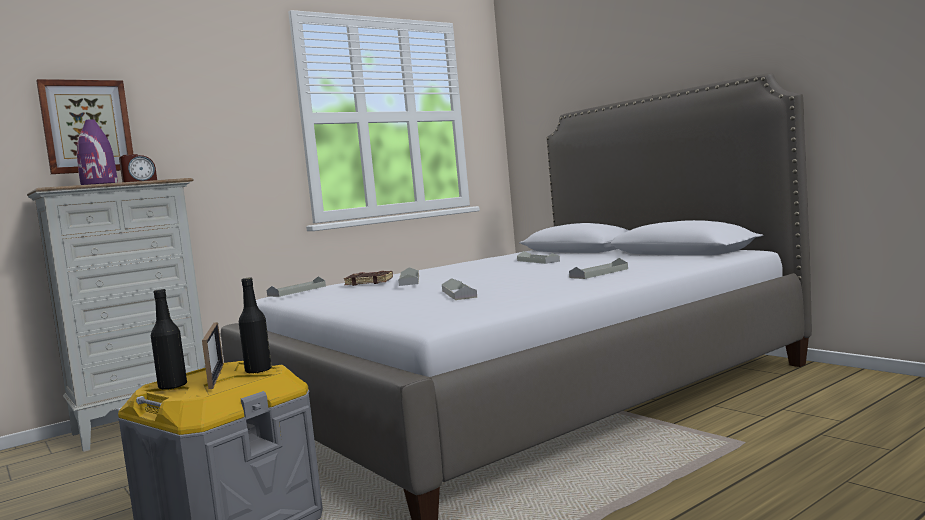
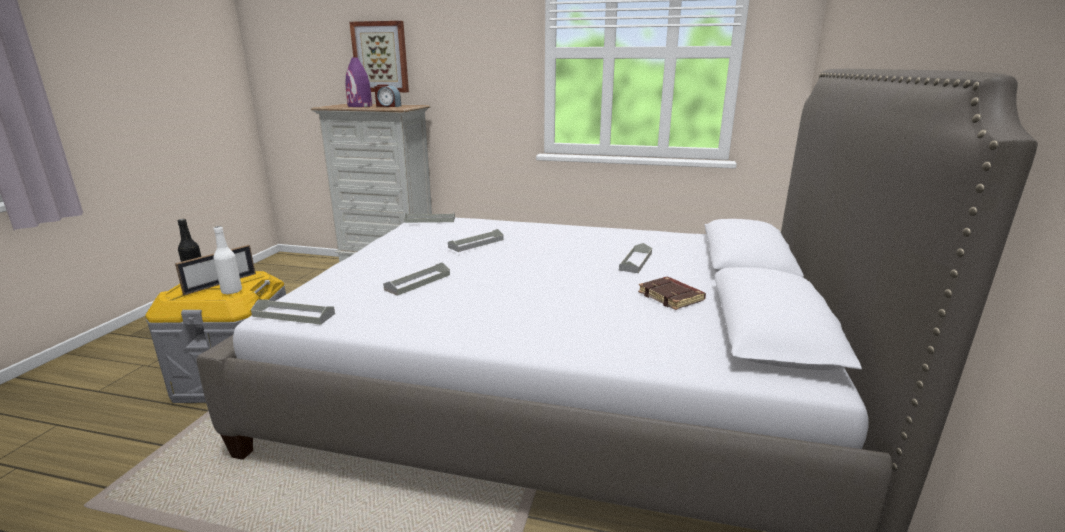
camera: 50 degrees right, 15 degrees up
(258, 371) = (232, 291): black bottle -> white bottle
(370, 282) = (467, 231): brown book -> brown book (672, 297)
(599, 273) = (551, 318): grey tray -> grey tray (293, 315)

